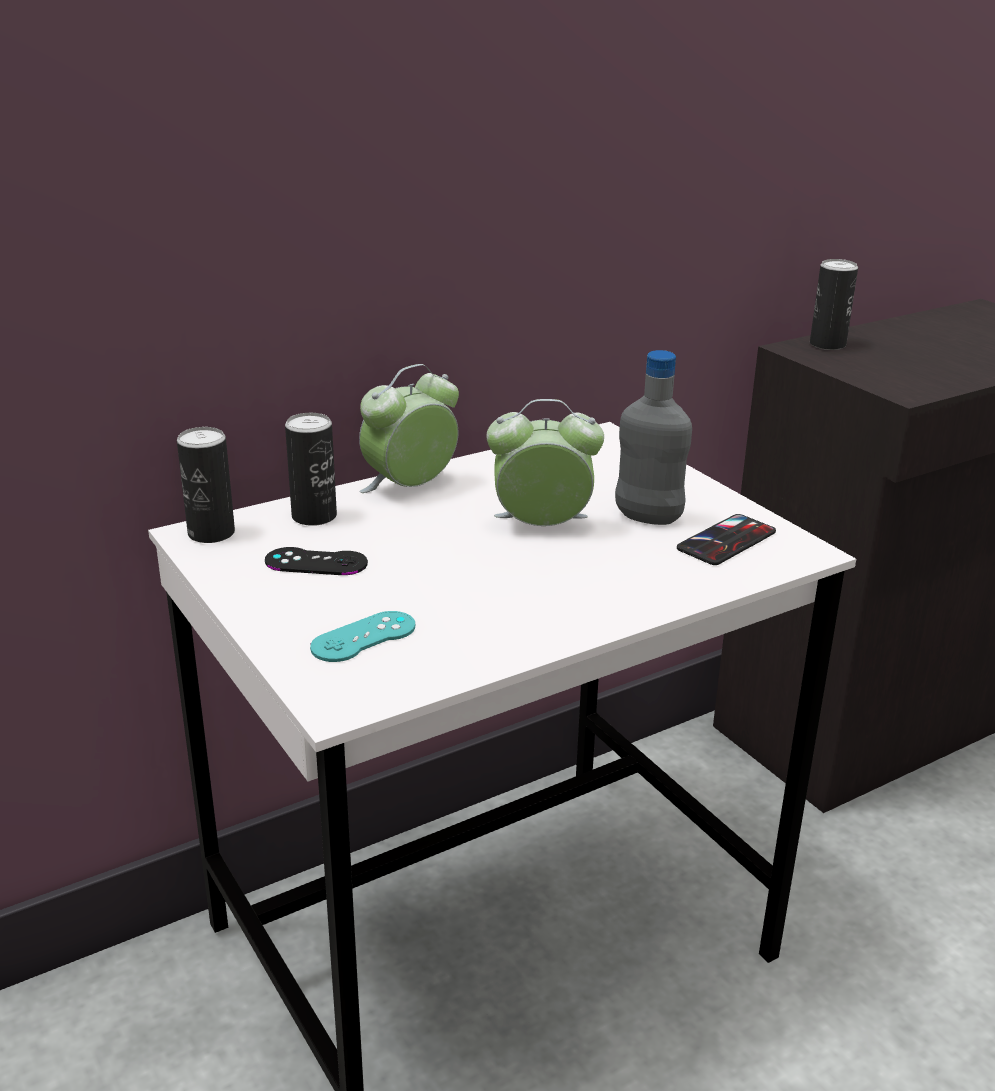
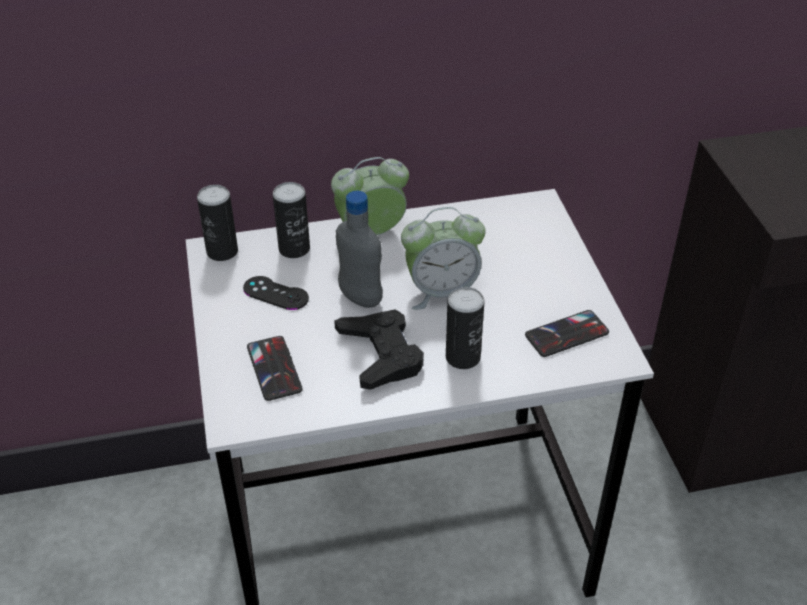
camera: 20 degrees right, 15 degrees up
(363, 637) = (274, 368): turquoise game controller -> phone
(504, 598) = (381, 354): none -> black game controller
(541, 527) = (442, 292): alarm clock -> alarm clock turned 150 degrees clockwise
(648, 518) = (523, 298): grey bottle -> grey bottle (360, 298)
(827, 344) = (759, 149): can -> can (463, 357)

